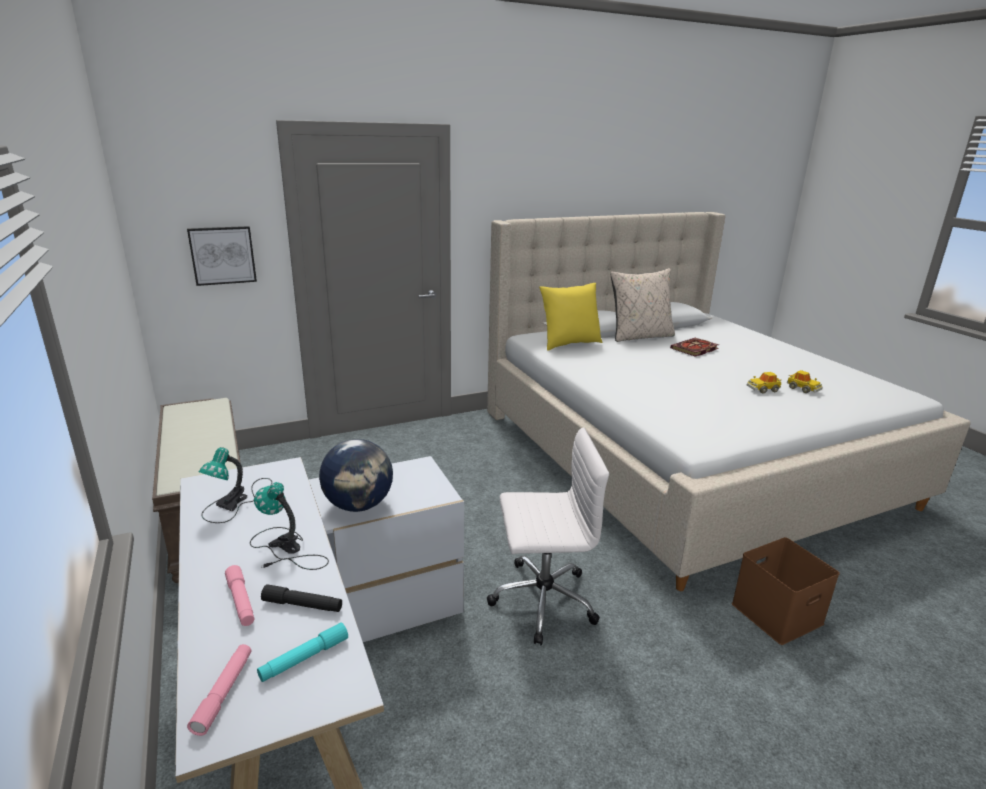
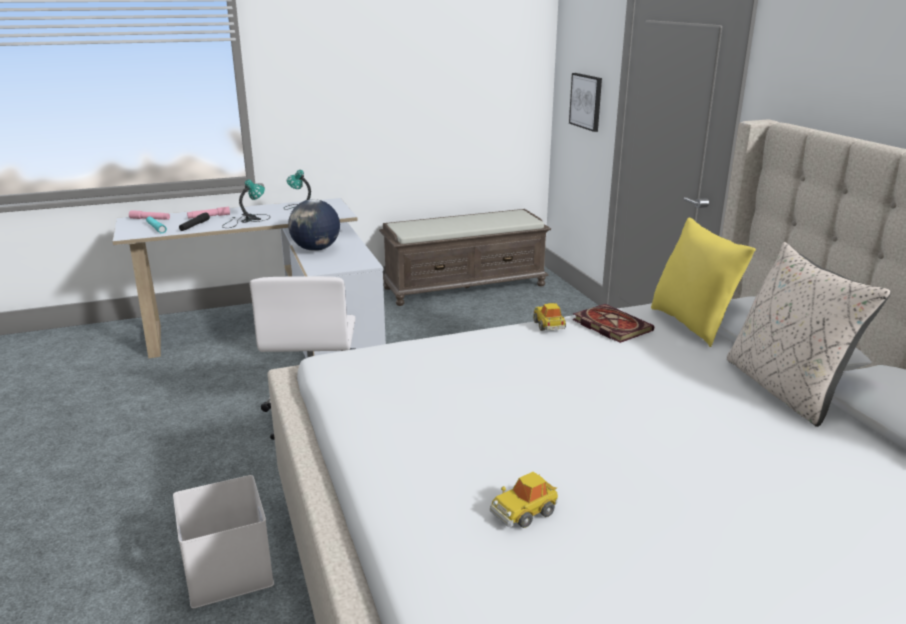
camera: 95 degrees right, 0 degrees up
(694, 349) = (732, 434): book -> book (609, 325)
(763, 389) = (516, 460): toy car -> toy car (549, 325)
(777, 615) = (226, 569): brown storage box -> white storage box

